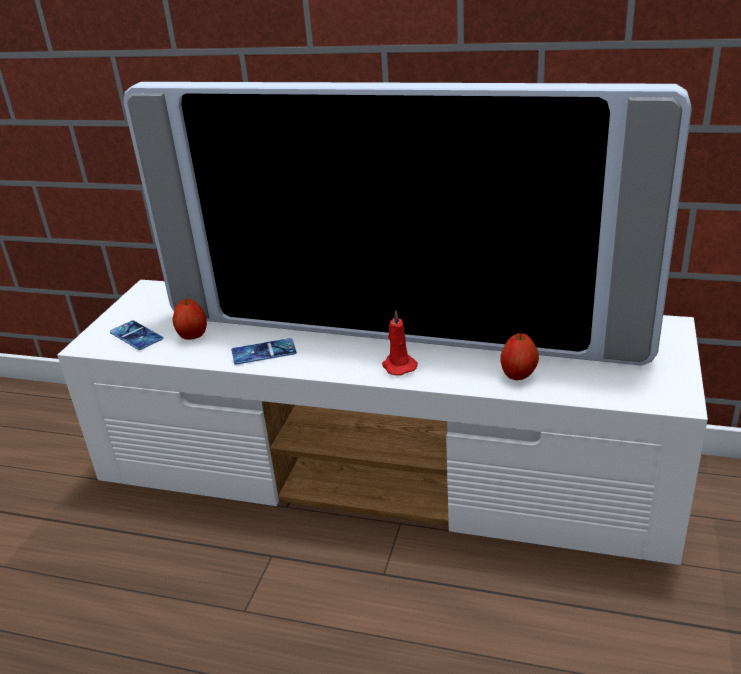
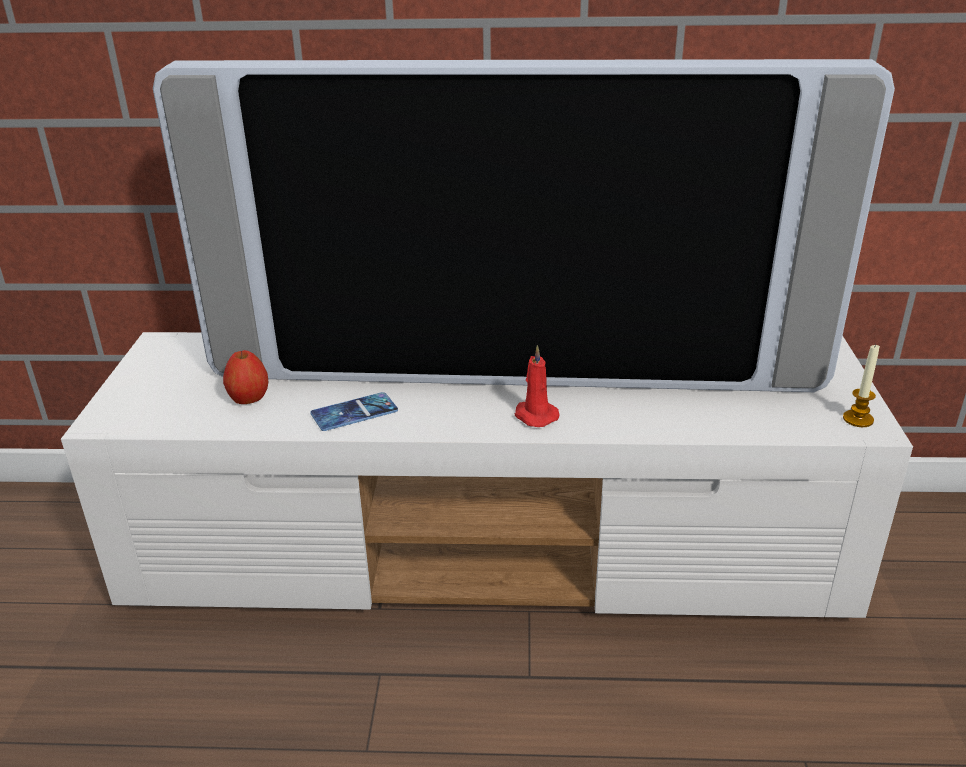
camera: 15 degrees left, 0 degrees up
(136, 336) = (168, 405): phone -> none
(518, 375) = (683, 415): apple -> none
(669, 392) = (858, 419): none -> candle

